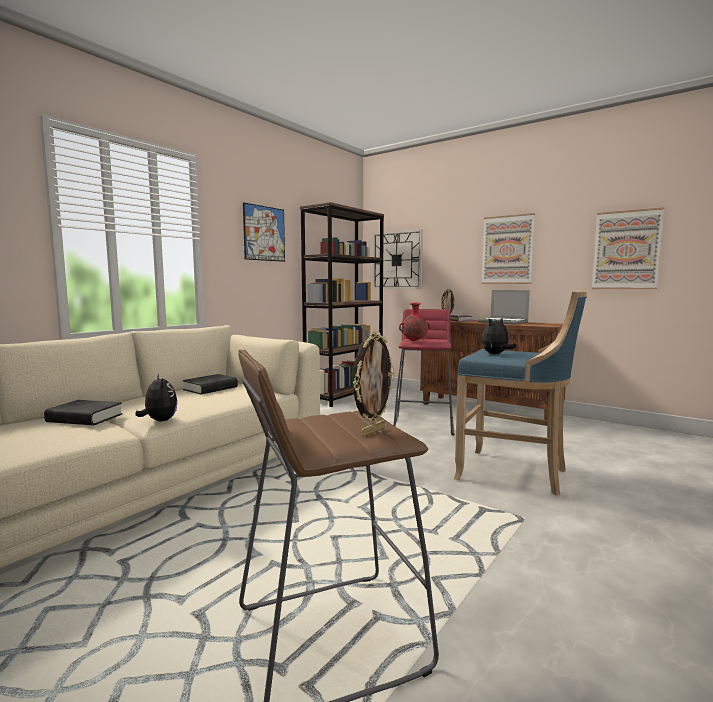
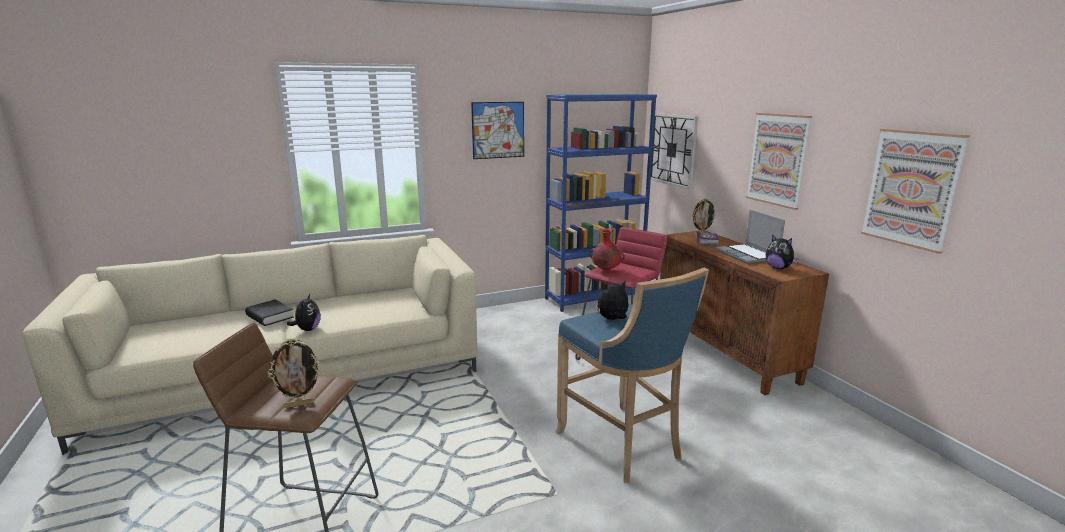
camera: 30 degrees right, 10 degrees up
(210, 388) = (384, 297): black book -> none
(345, 395) = (594, 298): brown bookcase -> blue bookcase
(537, 324) = (778, 268): none -> plush toy

